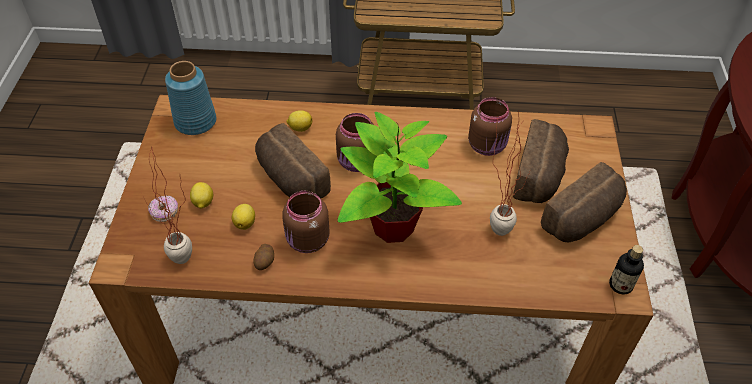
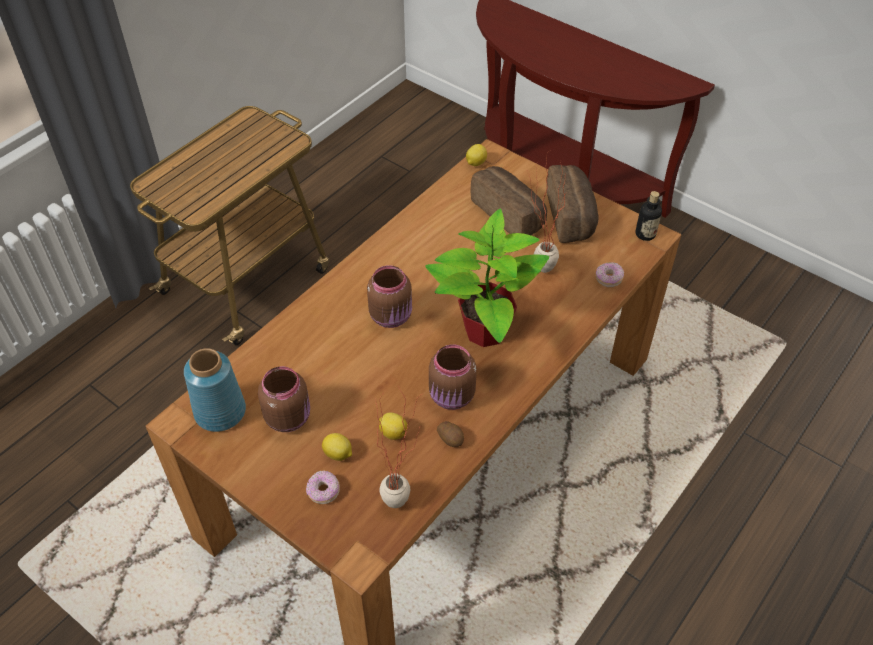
camera: 55 degrees left, 0 degrees up
(290, 180) = (369, 374): bread -> none
(300, 128) = (310, 335): lemon -> lemon (475, 163)
(488, 146) = (451, 224): brown jar -> brown jar (289, 417)
(534, 283) = (608, 279): none -> donut

